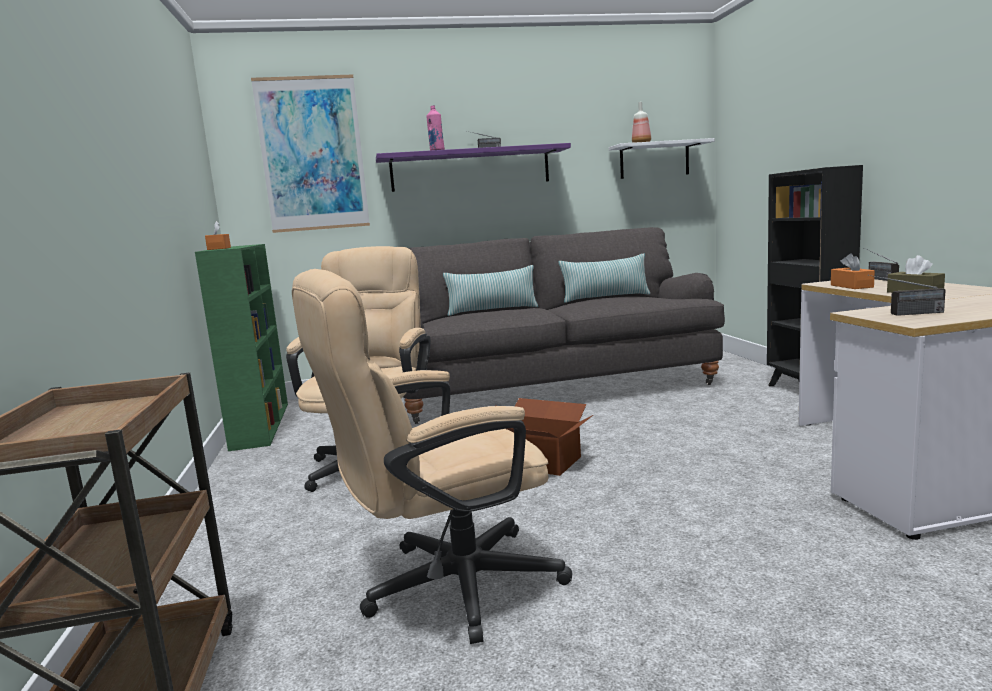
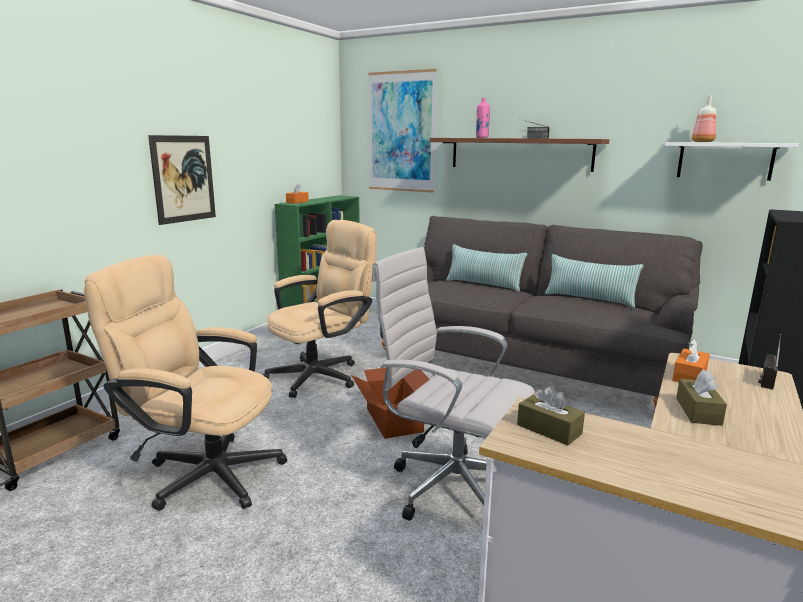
camera: 40 degrees right, 5 degrees up
(120, 200) = (183, 179): none -> picture
(470, 169) = (520, 154): purple shelf -> brown shelf
(684, 477) = (449, 486): none -> white office chair
(905, 314) = (549, 429): radio -> brown tissue box

